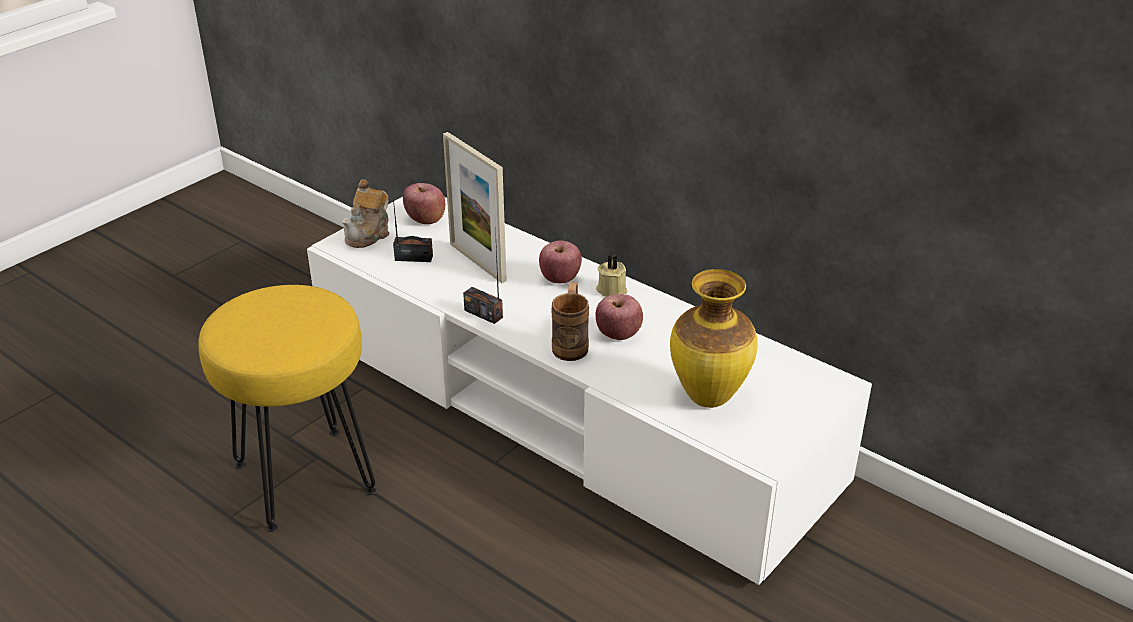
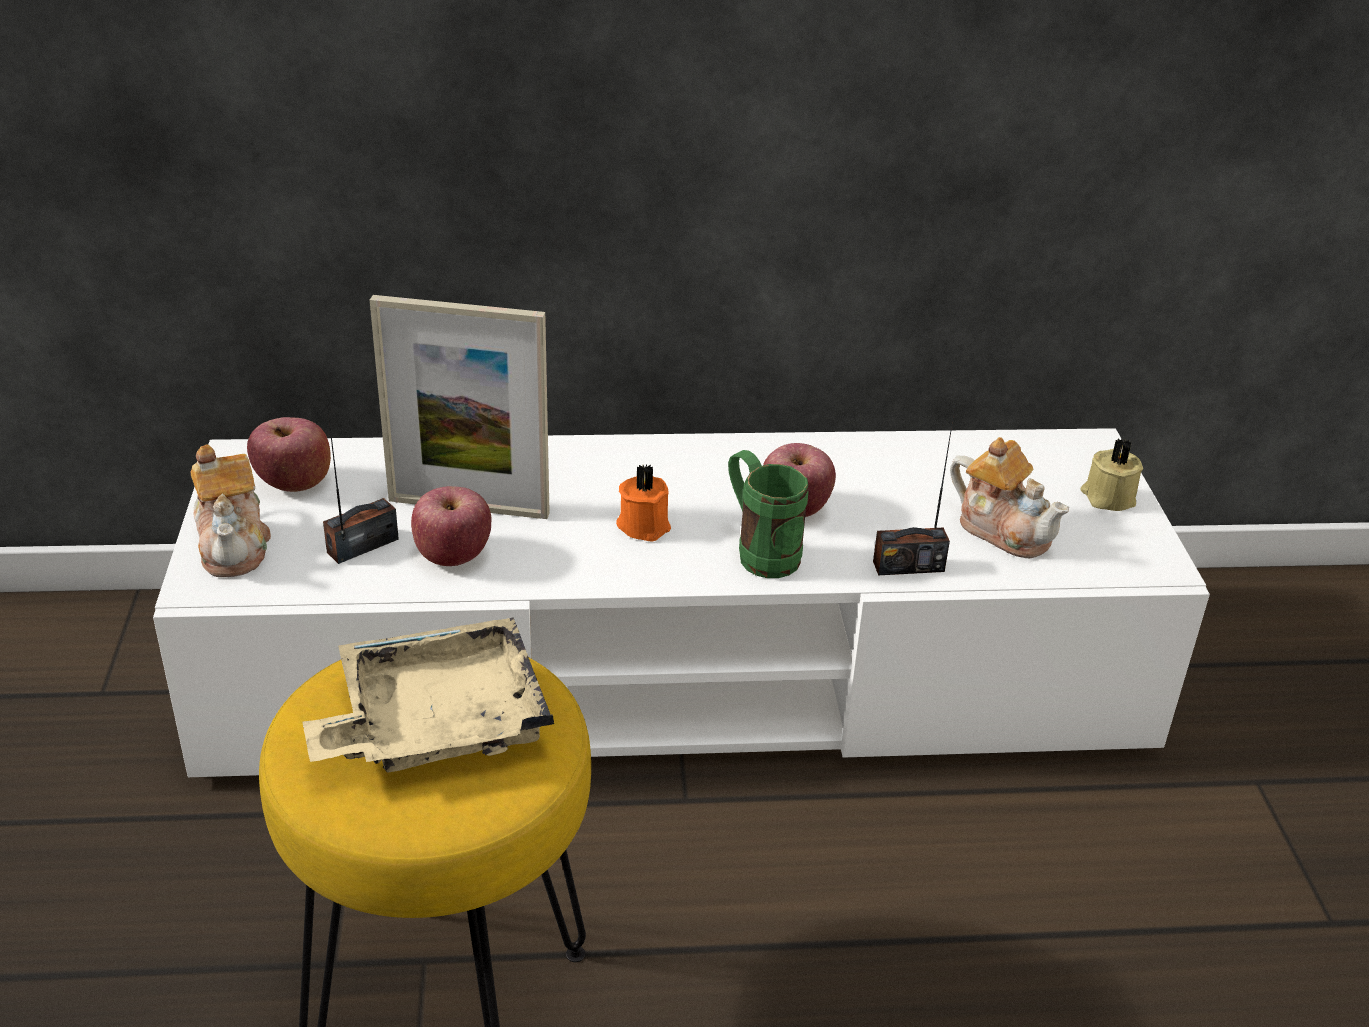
camera: 45 degrees left, 0 degrees up
(284, 322) = (435, 723): none -> beige tray
(483, 313) = (587, 572): radio -> radio (908, 566)
(538, 306) = (644, 525): none -> orange candle
(560, 279) = (615, 476): apple -> apple (453, 556)
(571, 344) = (759, 551): brown mug -> green mug
(612, 289) = (699, 458): beige candle -> beige candle (1107, 497)
(709, 397) = (1003, 529): vase -> teapot

